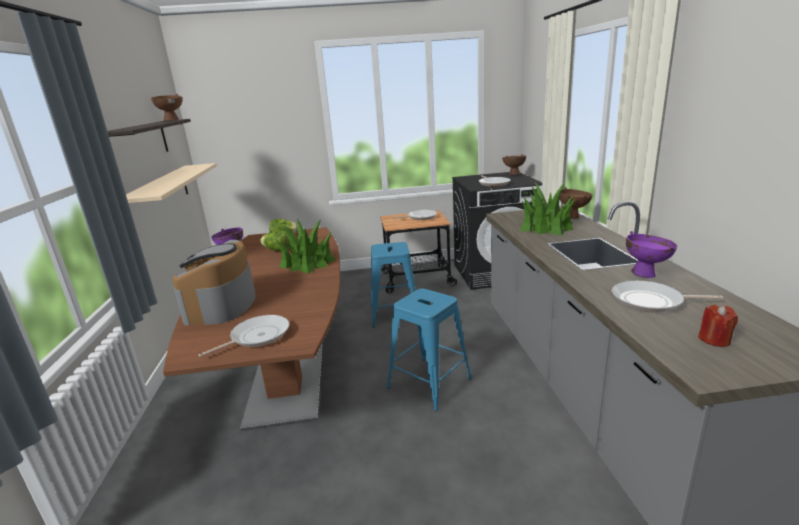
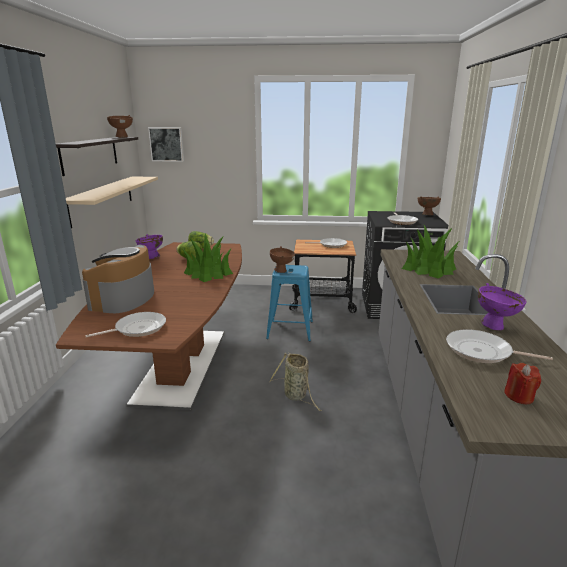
camera: 10 degrees right, 0 degrees up
(220, 125) = (166, 144): none -> picture
(428, 383) = (296, 396): blue stool -> basket
(573, 217) = (461, 262): brown bowl -> brown bowl (282, 271)

